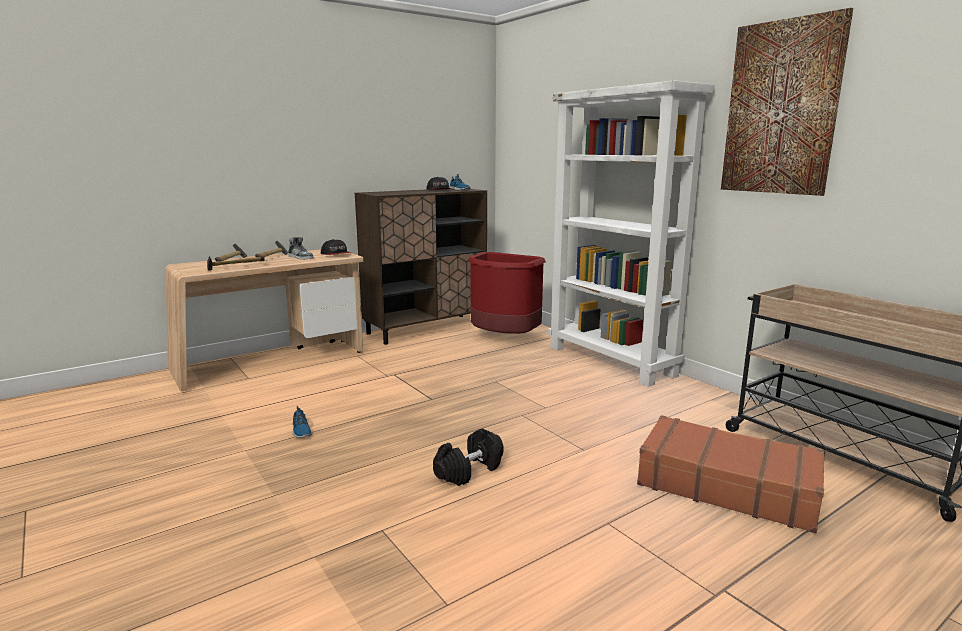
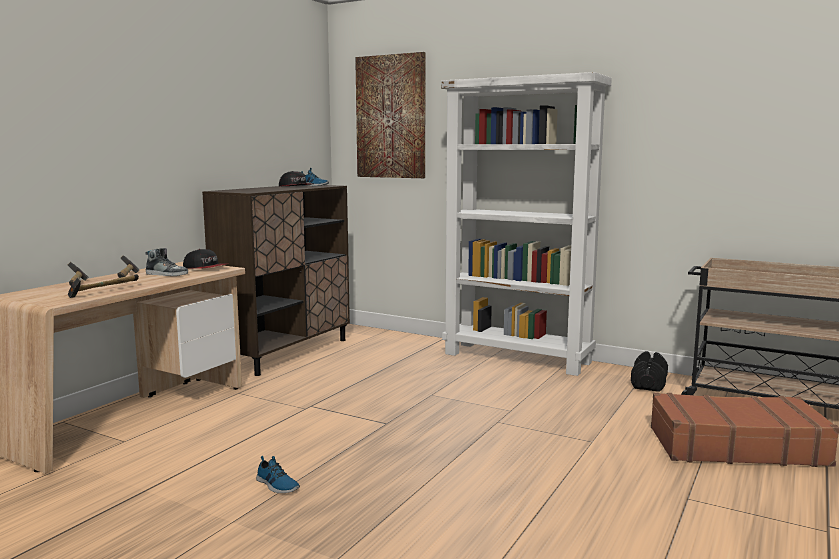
camera: 25 degrees left, 5 degrees down
(469, 471) = (514, 483): black dumbbell -> black dumbbell (649, 383)
(504, 338) = (386, 351): red trash can -> none
(781, 108) = (680, 101): picture -> picture (391, 117)

